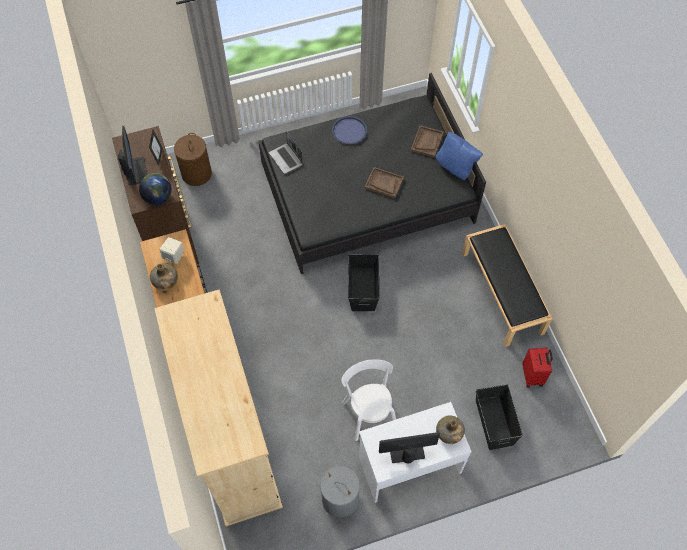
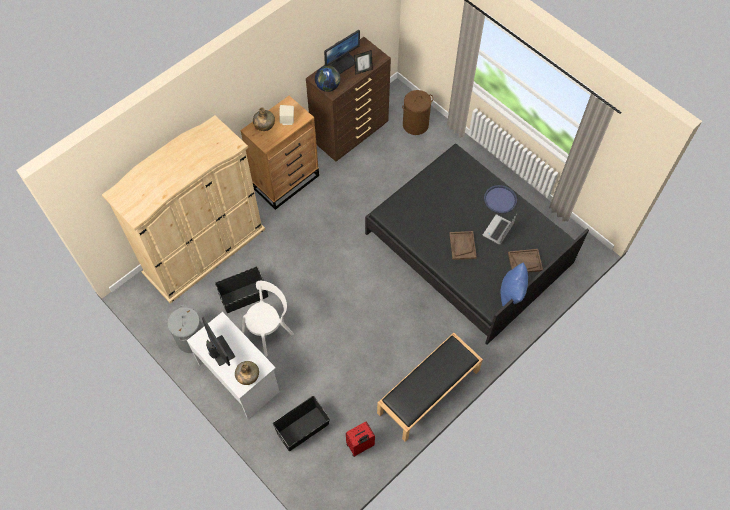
camera: 65 degrees right, 0 degrees up
(286, 159) = (444, 167): laptop -> laptop (498, 230)
(362, 289) = (375, 283): black storage box -> black storage box (243, 296)

